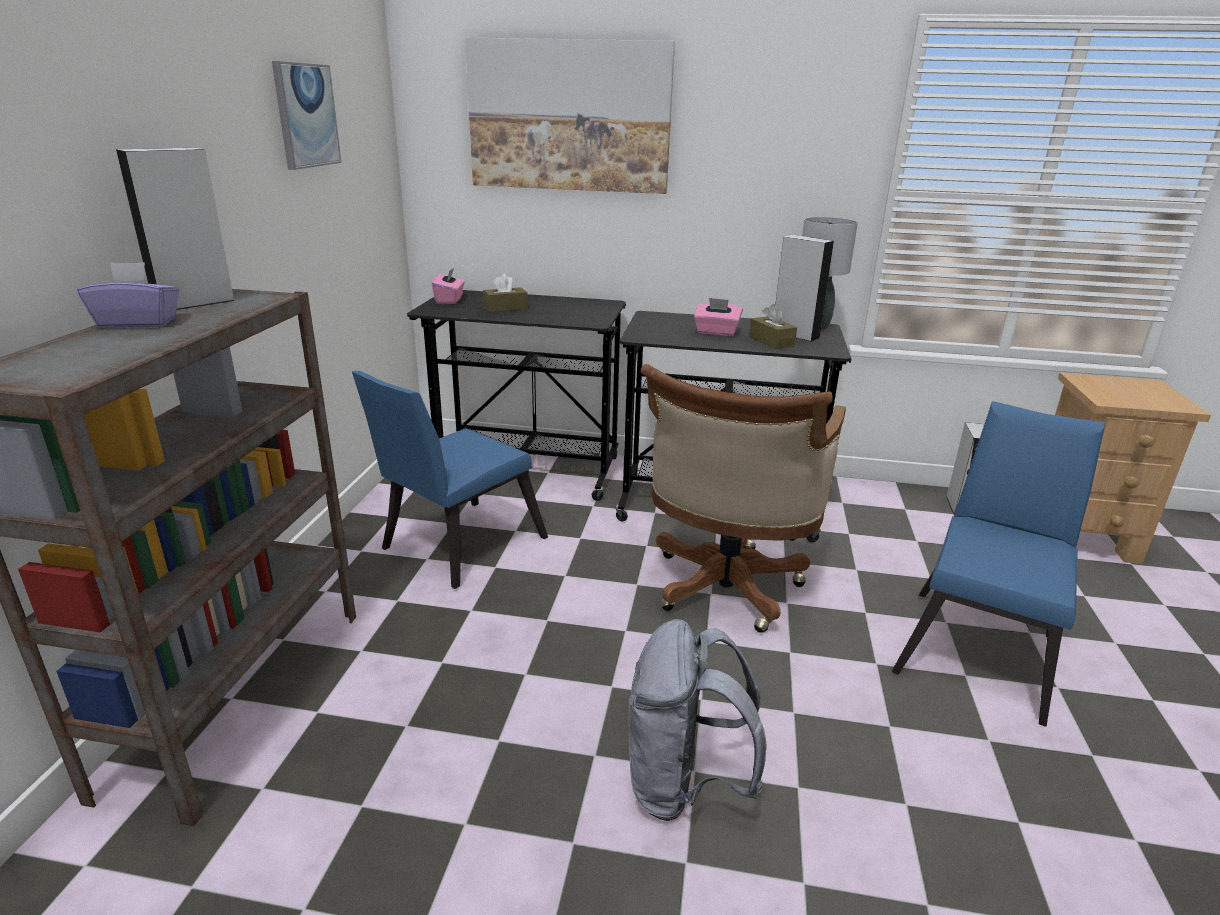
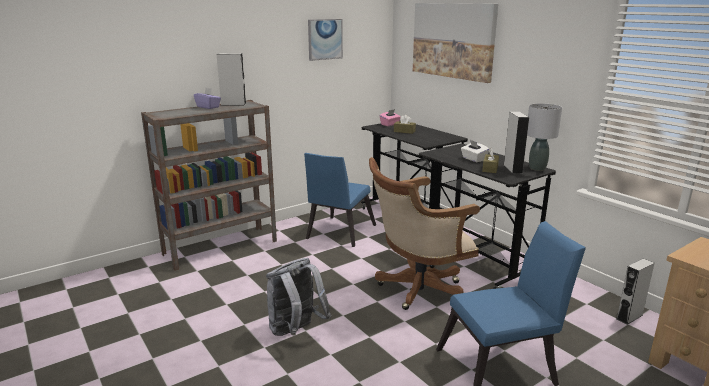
camera: 45 degrees right, 5 degrees down
(456, 546) = (338, 233): blue chair -> blue chair turned 60 degrees counterclockwise
(716, 332) = (473, 159): pink tissue box -> white tissue box

